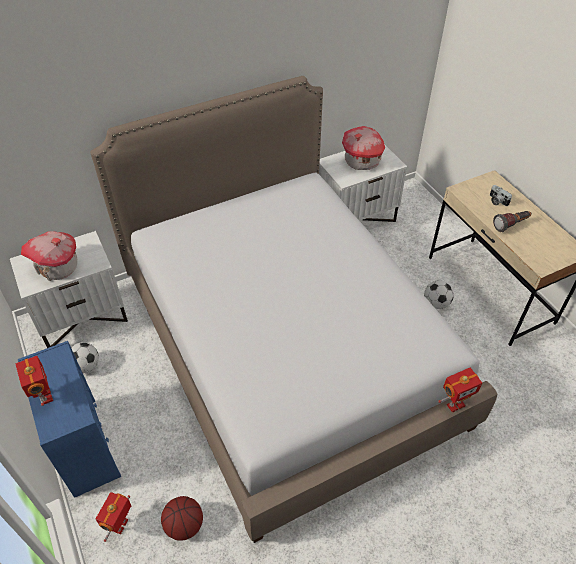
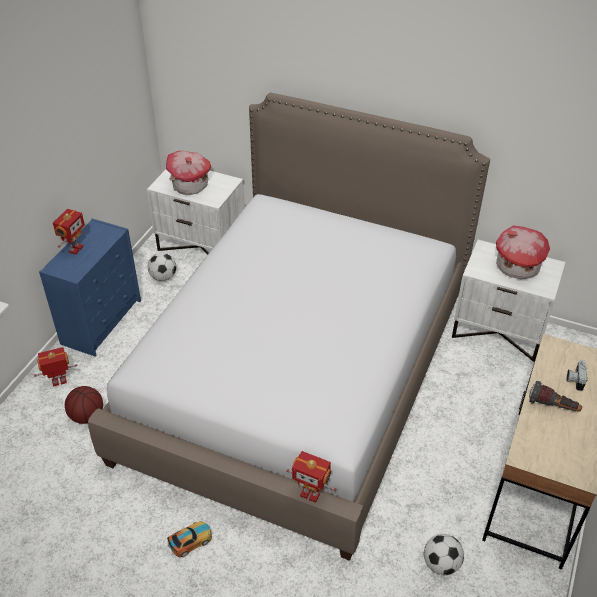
camera: 50 degrees right, 5 degrees down
(382, 523) = (190, 541): none -> toy car
(436, 303) = (467, 450): football -> football (441, 563)

